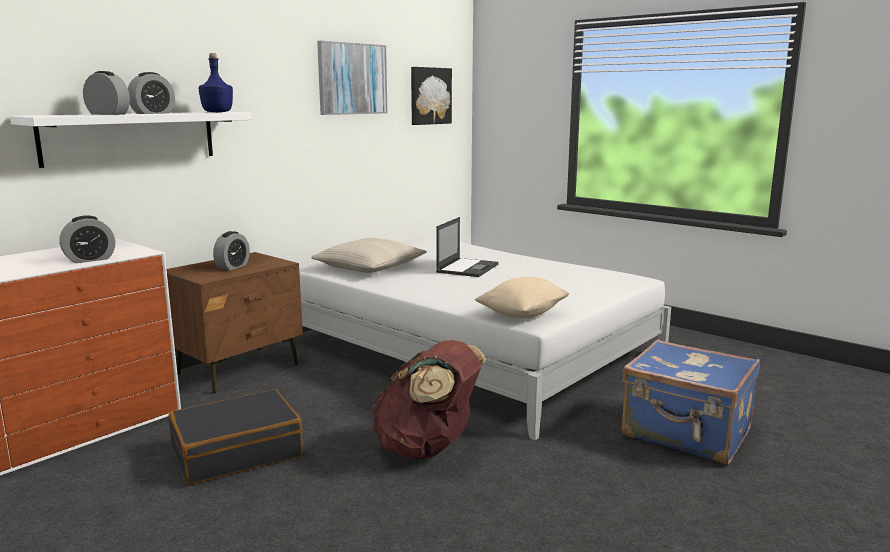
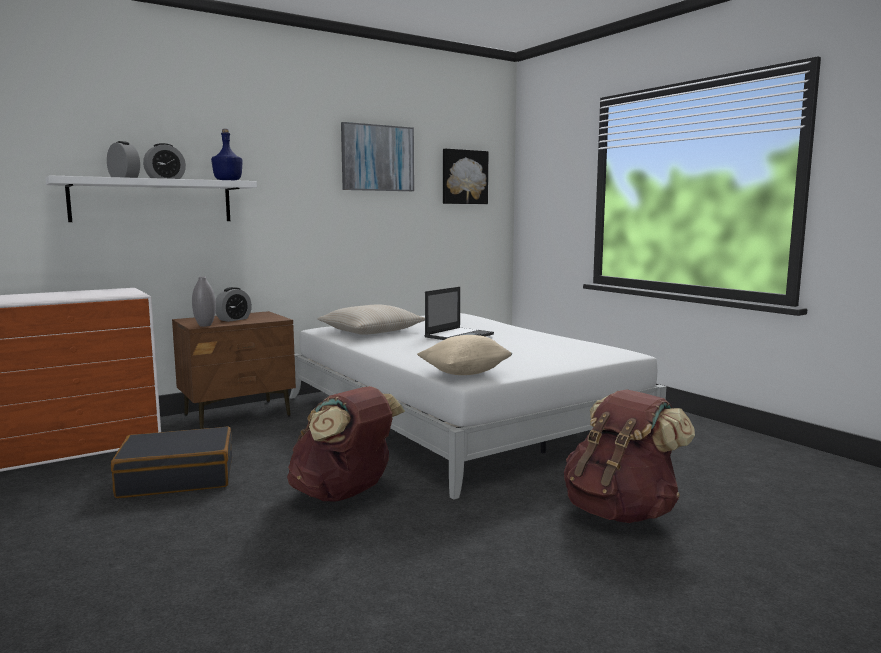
camera: 15 degrees right, 5 degrees down
(90, 259) = (85, 297): alarm clock -> none
(212, 278) = (205, 325): none -> grey vase
(686, 434) = (621, 512): blue suitcase -> brown backpack

